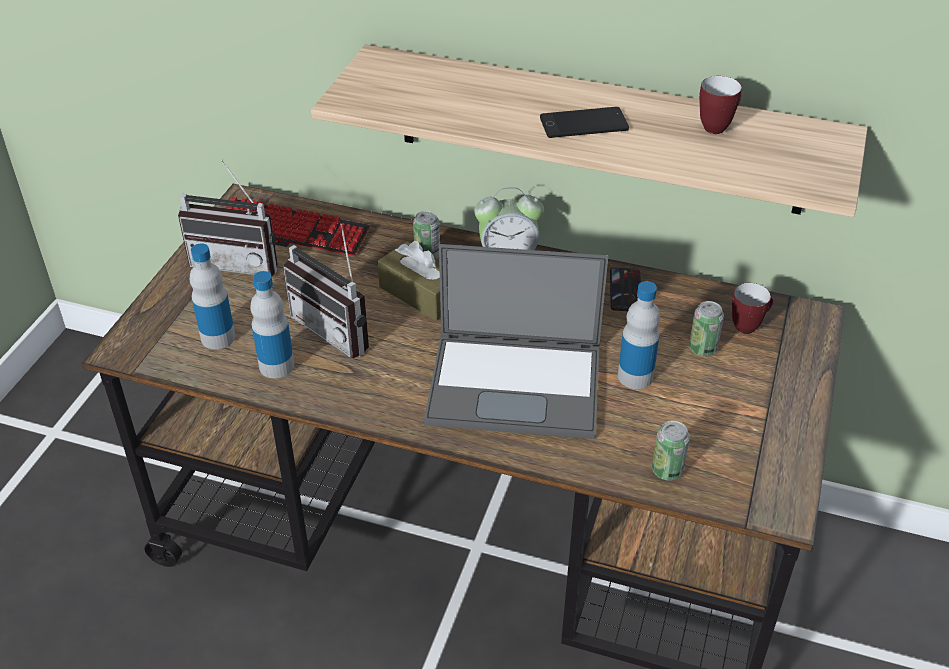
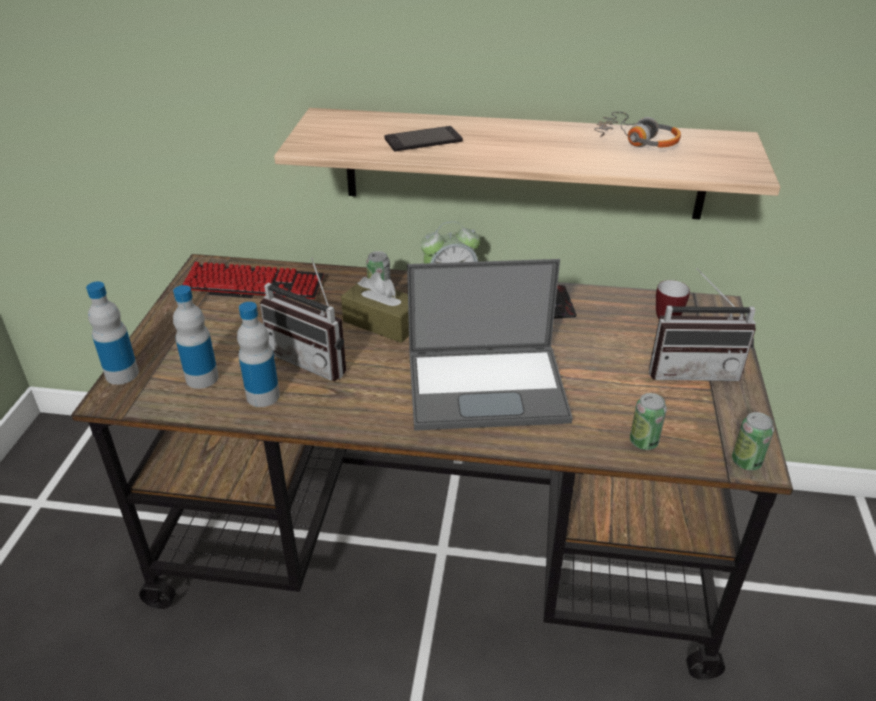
camera: 10 degrees left, 5 degrees down
(239, 261) = (209, 313): radio -> radio (692, 369)
(584, 124) = (522, 147): phone -> phone (423, 140)
(635, 376) = (589, 368): bottle -> bottle (122, 374)
(702, 349) = (638, 340): can -> can (746, 462)
(717, 126) = (636, 140): mug -> headphones

